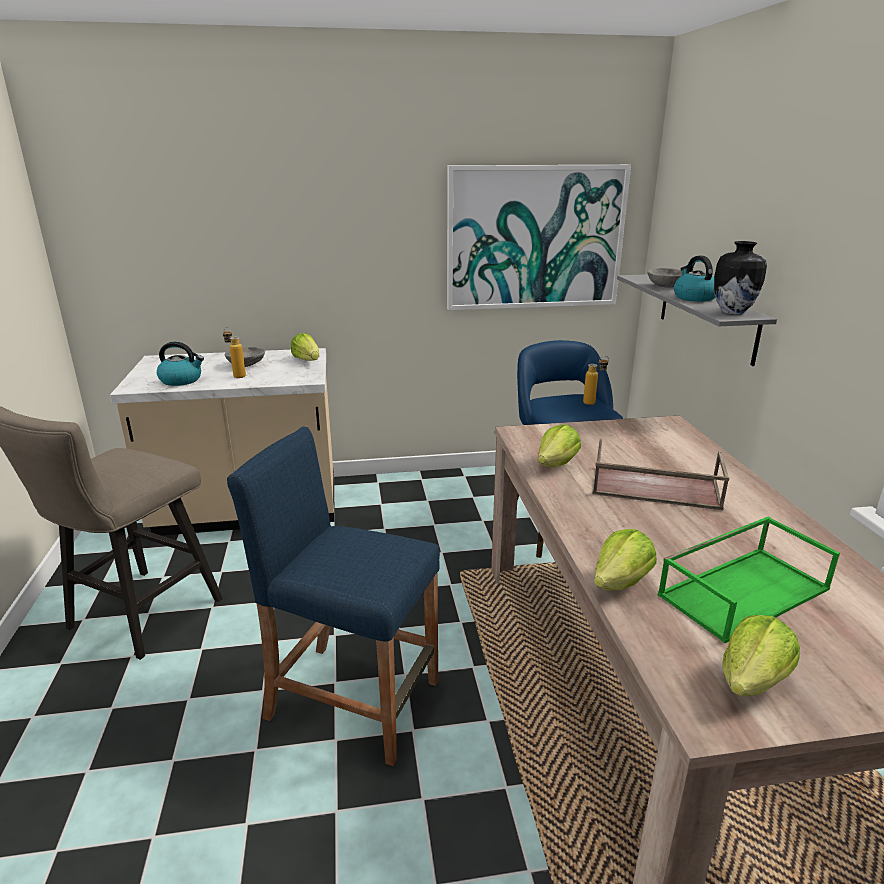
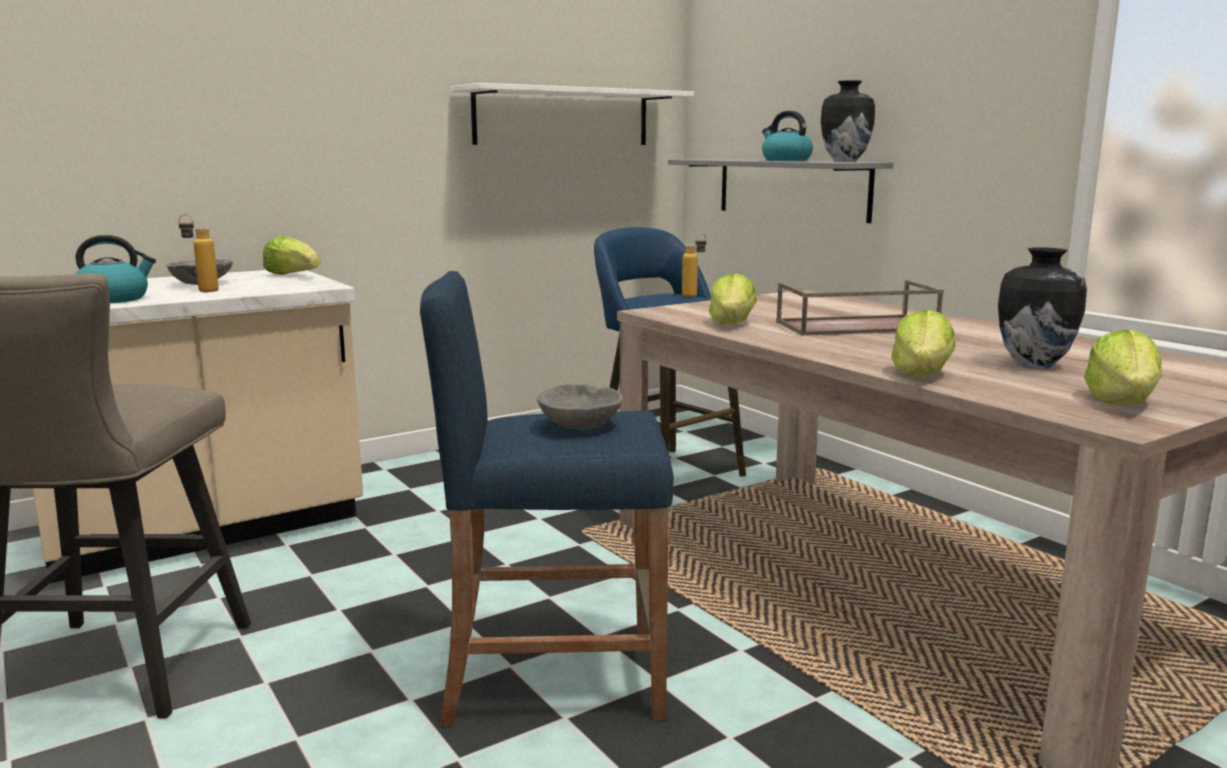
camera: 25 degrees left, 10 degrees down
(535, 238) = (563, 117): picture -> white shelf
(665, 286) = (738, 159): grey bowl -> grey bowl (578, 425)
(743, 590) = (1033, 365): green tray -> vase

